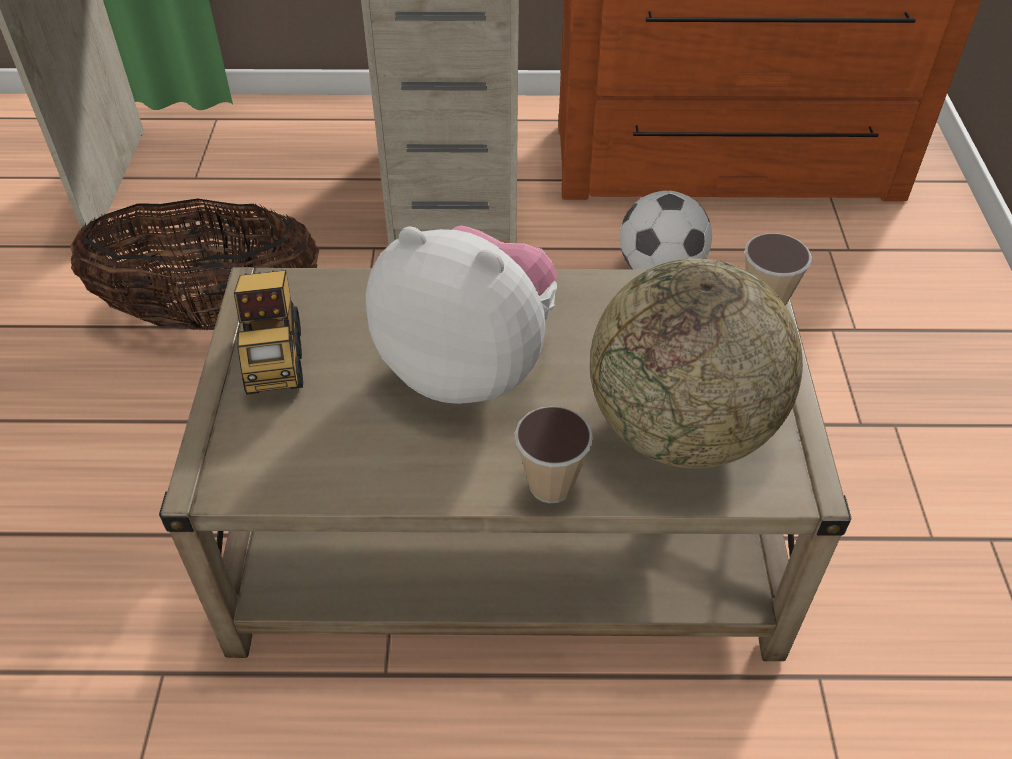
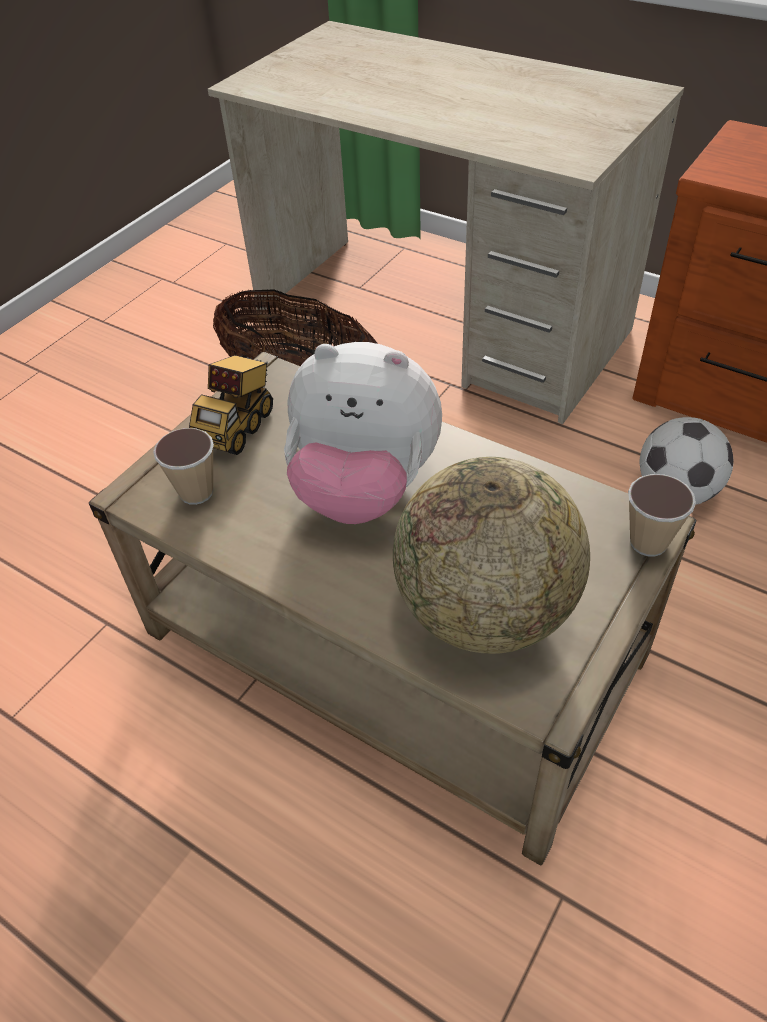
camera: 35 degrees right, 0 degrees up
(470, 366) = (364, 489): plush toy -> plush toy turned 135 degrees clockwise
(551, 485) = (348, 605): cup -> cup (196, 492)

